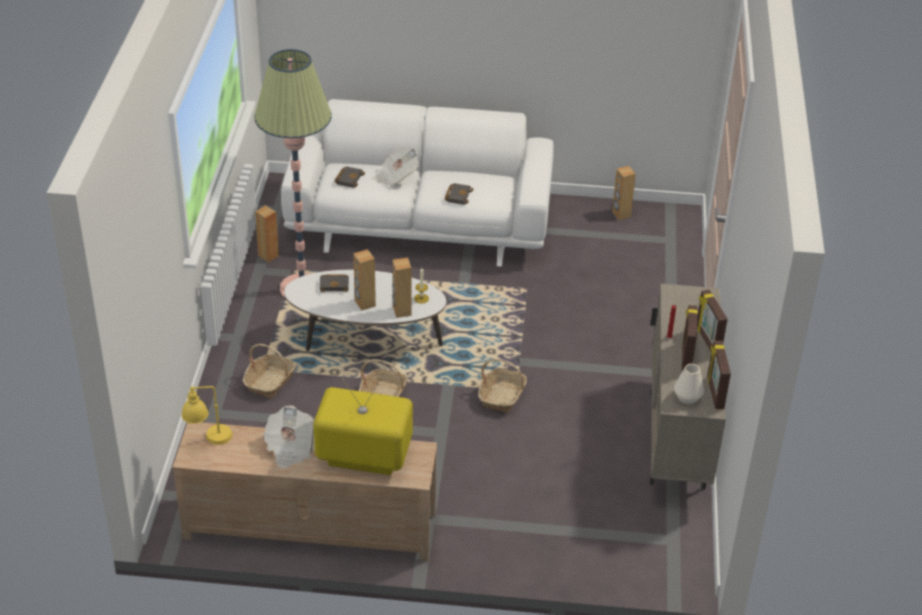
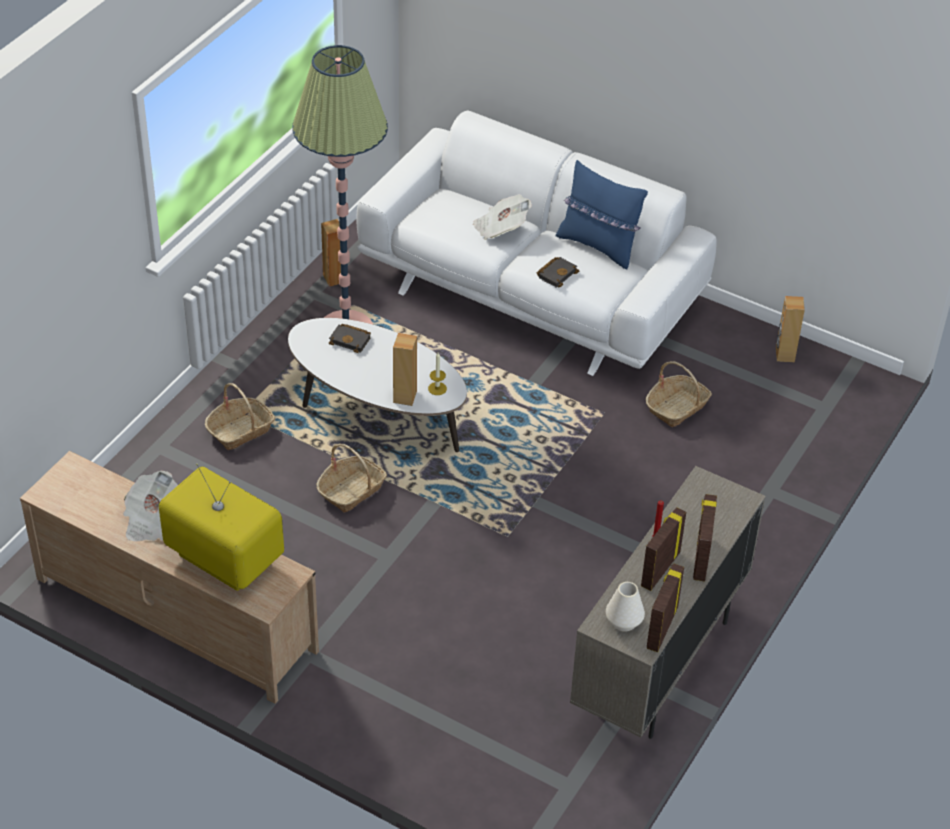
camera: 25 degrees right, 5 degrees up
(209, 440) = (75, 481): yellow table lamp -> none
(349, 178) = (444, 214): black book -> none
(364, 303) = (369, 374): brown speaker -> none
(471, 170) = (598, 246): none -> blue pillow
(502, 396) = (487, 537): basket -> basket (677, 407)

